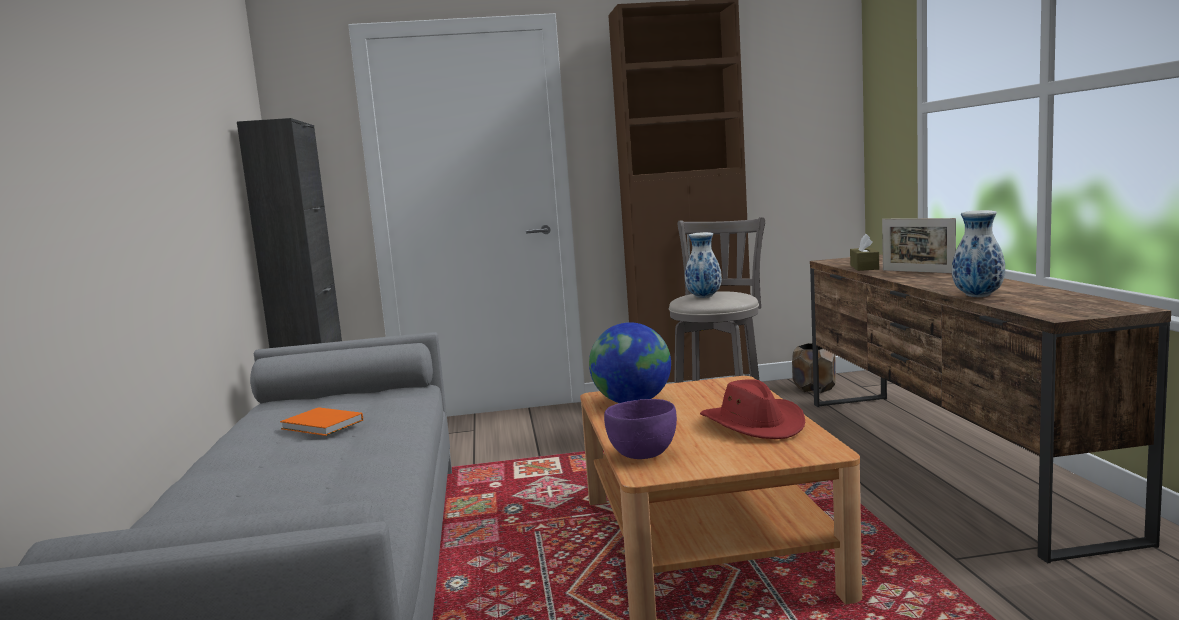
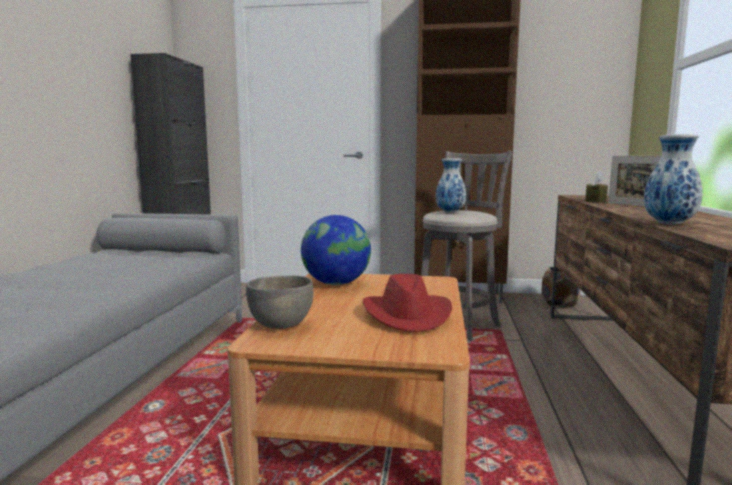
camera: 15 degrees right, 0 degrees up
(323, 425) = (101, 266): orange book -> none
(643, 455) = (281, 325): purple bowl -> grey bowl

